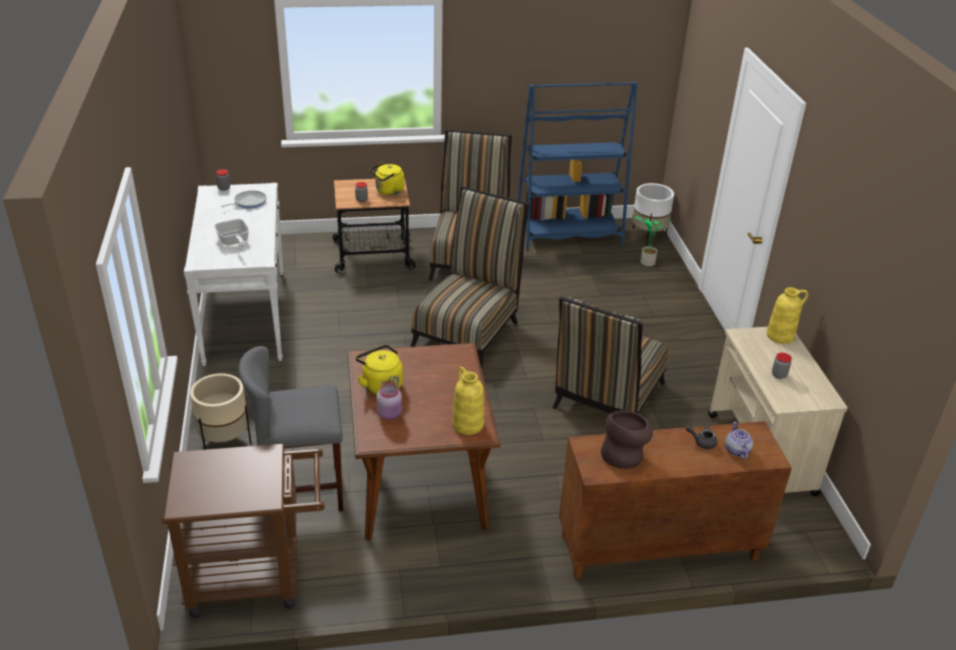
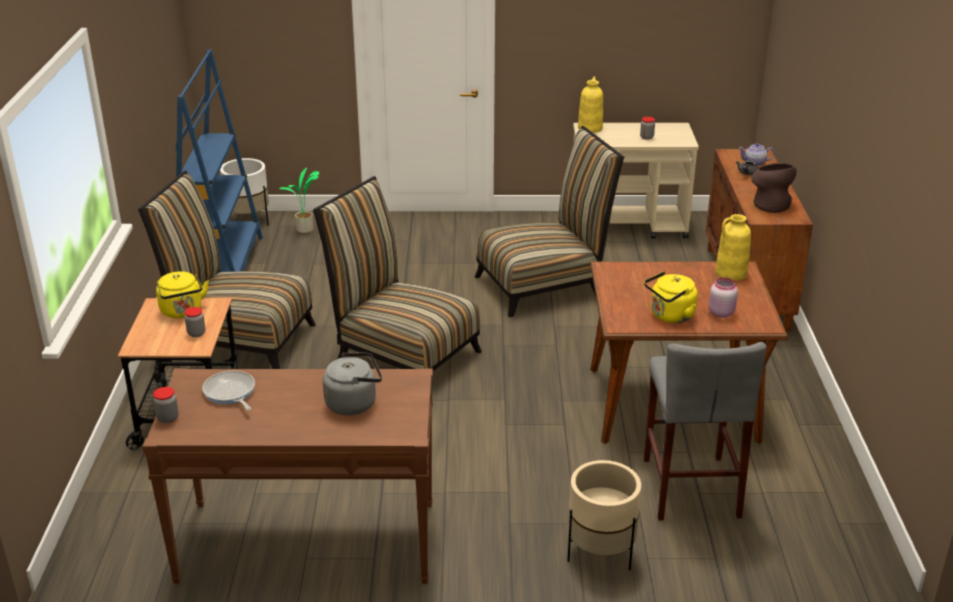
camera: 80 degrees left, 5 degrees down
(234, 242) = (354, 403): frying pan -> grey kettle
(245, 316) = (307, 542): white console table -> brown console table
(256, 577) = (828, 520): brown cart -> none
(606, 400) = (545, 285): chair -> chair turned 60 degrees counterclockwise

